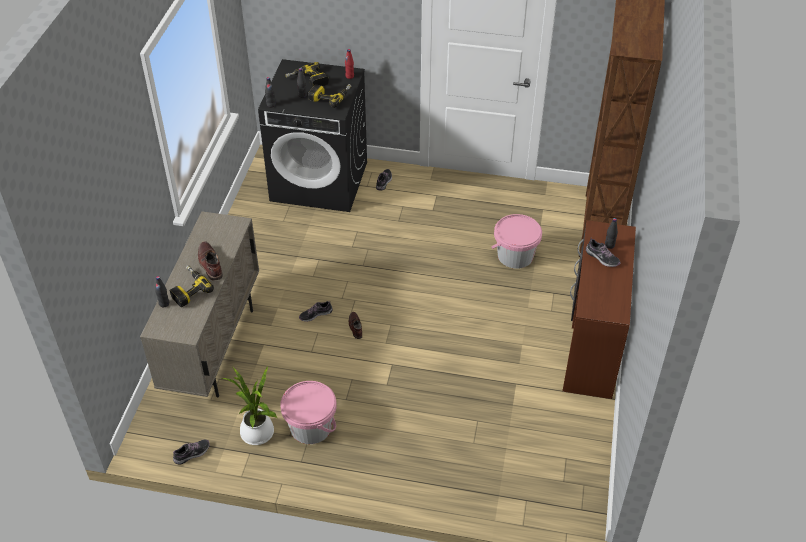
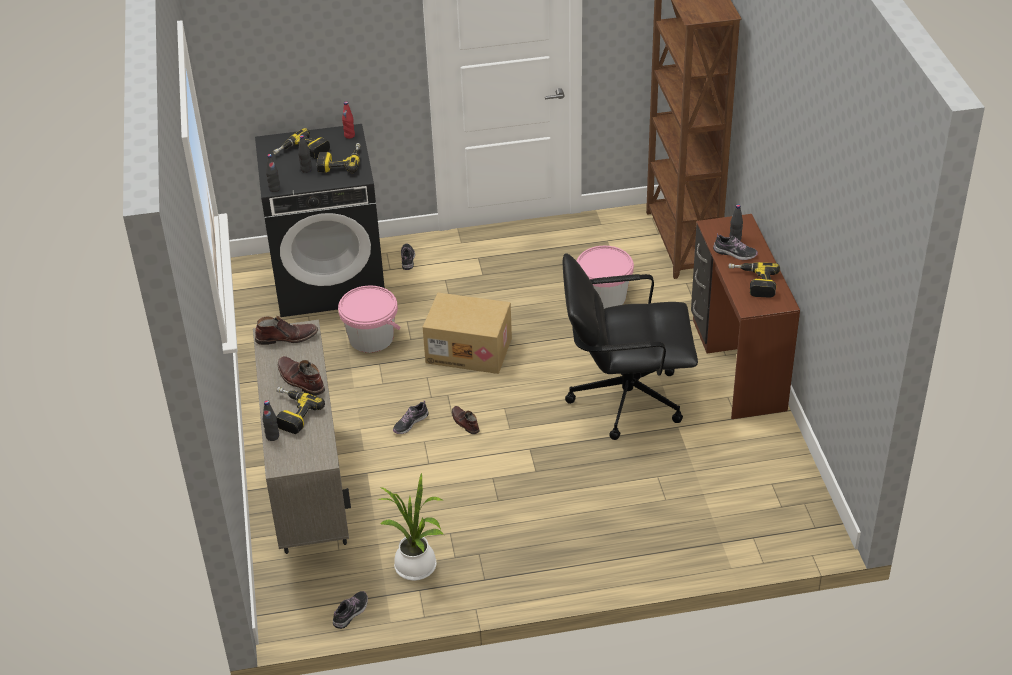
camera: 20 degrees left, 5 degrees down
(221, 226) = (287, 337): none -> brown boot
(311, 427) = (474, 541): pink bucket -> pink bucket (371, 338)
(390, 268) = (470, 350): none -> cardboard box
(487, 346) = (625, 398): none -> black office chair
(602, 288) = (752, 283): none -> power drill

